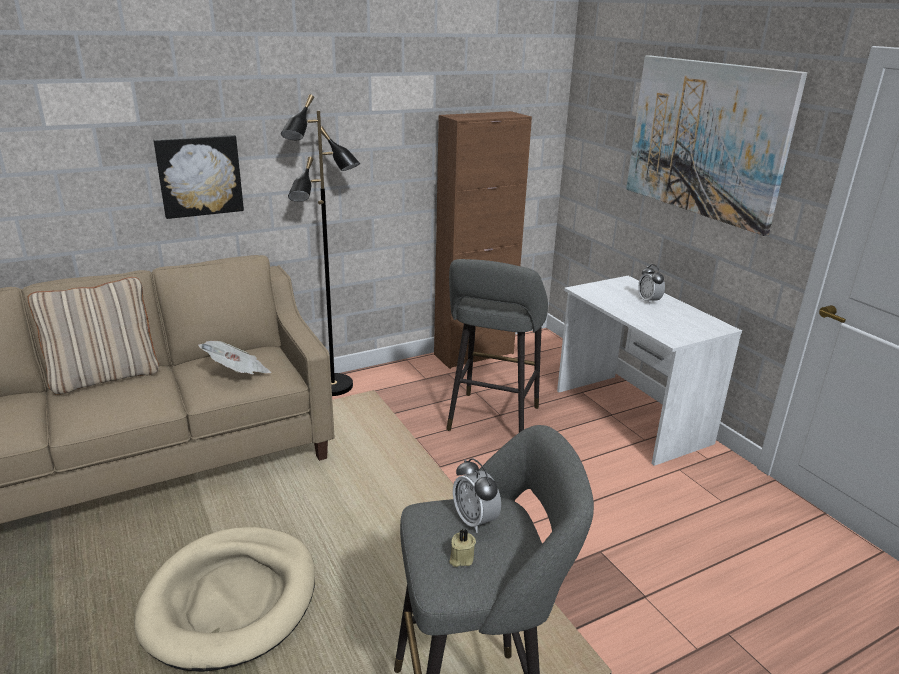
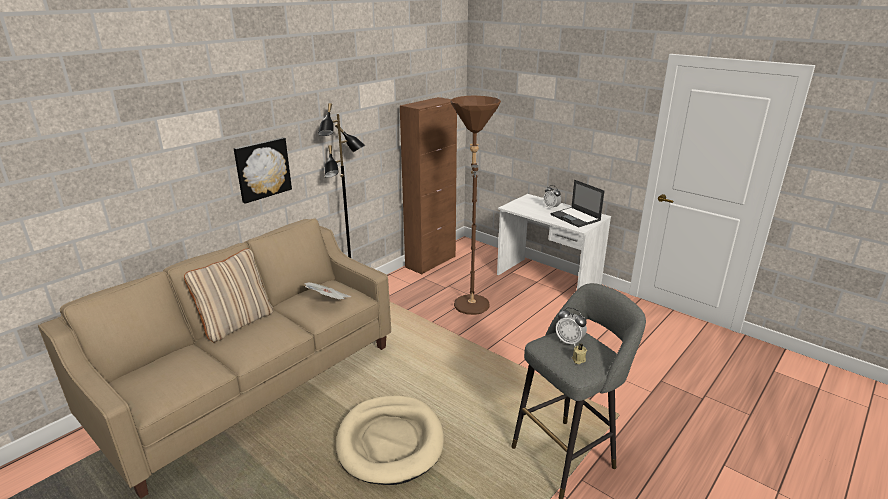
camera: 20 degrees left, 0 degrees up
(491, 421) = (470, 301): grey stool -> brown floor lamp
(677, 322) = (576, 217): none -> laptop
(705, 139) = (572, 106): picture -> none

